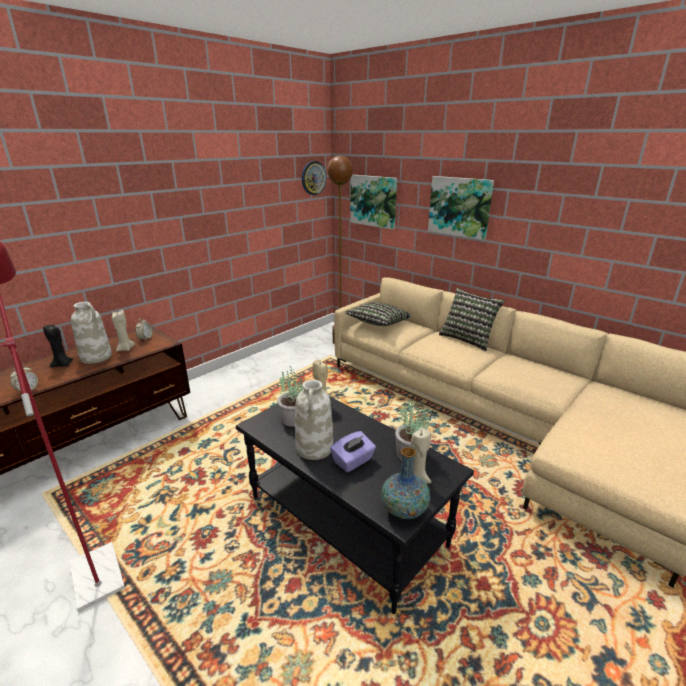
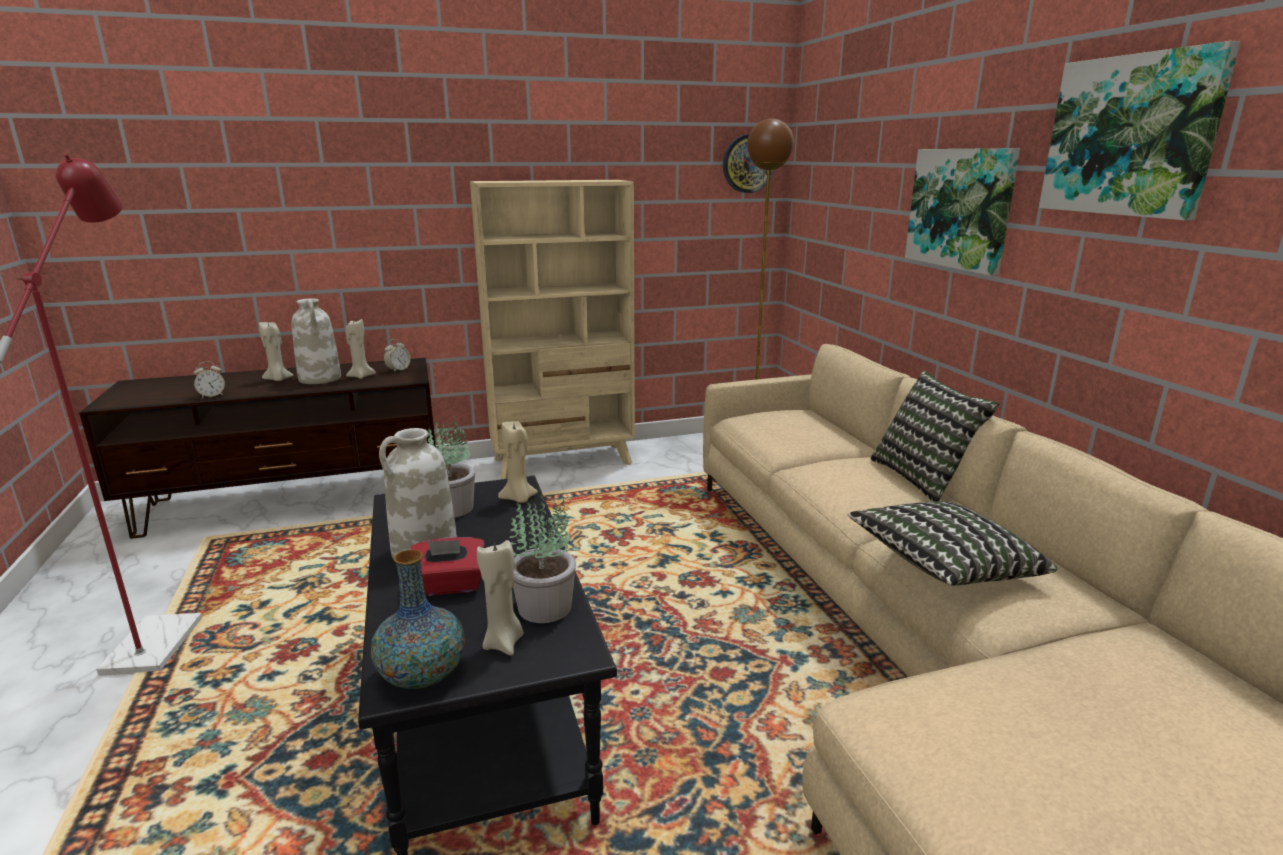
camera: 30 degrees right, 5 degrees down
(63, 365) = (278, 379): black candle -> beige candle
(243, 370) = (563, 461): none -> beige bookcase
(353, 461) = (449, 586): purple tissue box -> red tissue box
(374, 201) = (838, 204): picture -> picture (1131, 136)
(378, 324) = (775, 422): pillow -> pillow (942, 568)

